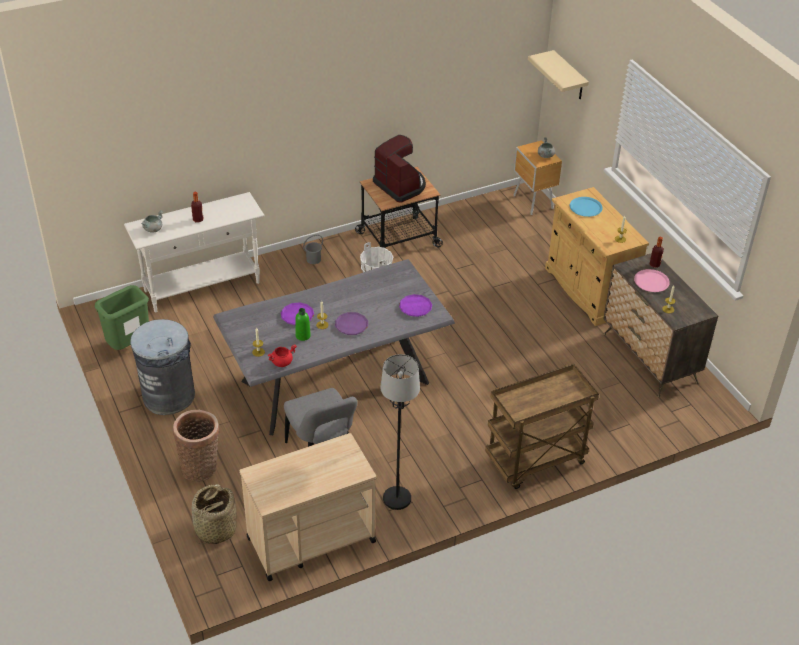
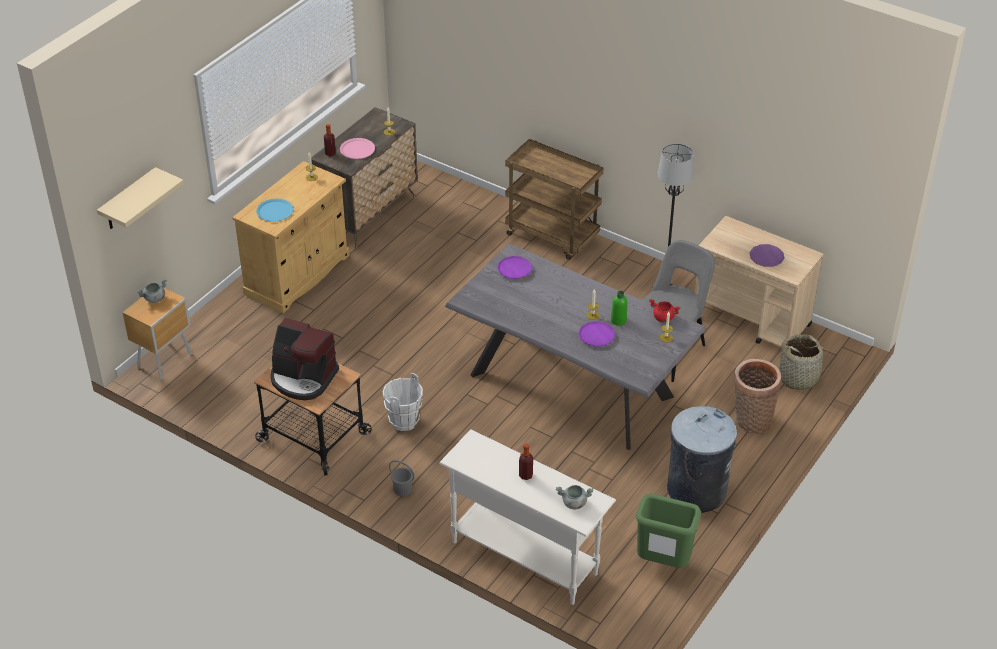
camera: 120 degrees left, 0 degrees up
(351, 325) = (576, 297): purple plate -> purple plate (766, 258)
(400, 185) = (303, 378): coffee machine -> coffee machine turned 90 degrees counterclockwise

